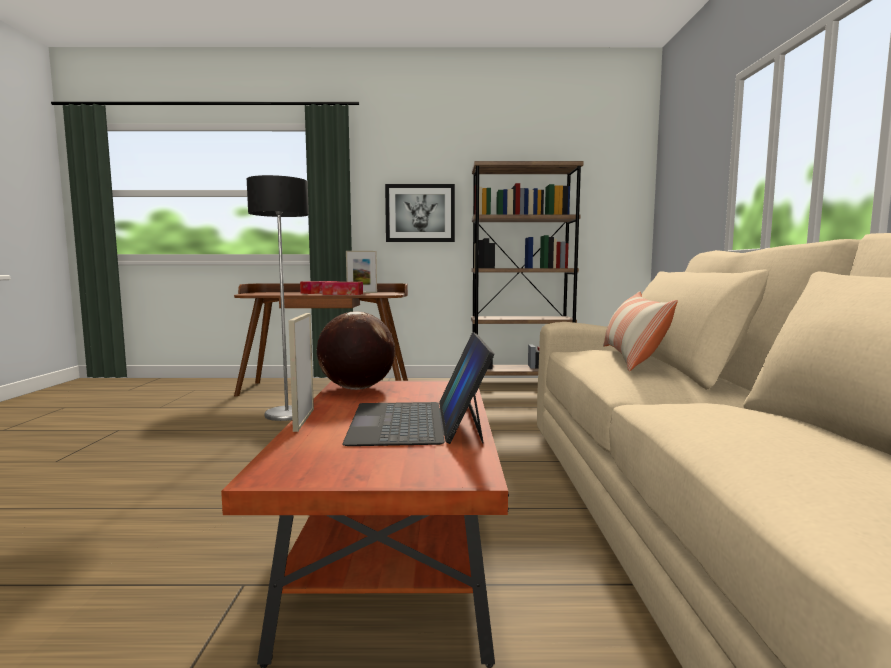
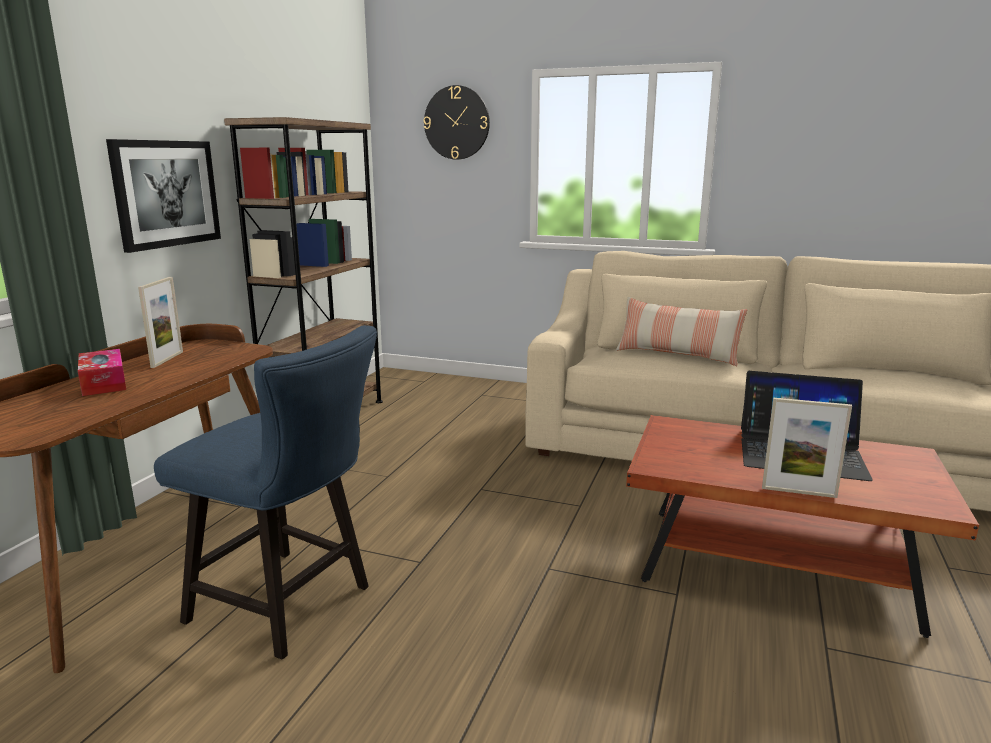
camera: 70 degrees left, 10 degrees up
(286, 414) = (290, 606): floor lamp -> blue chair
(343, 294) = (190, 372): tissue box -> none
(356, 388) = (674, 463): globe -> none
(692, 149) = (457, 123): none -> wall clock

